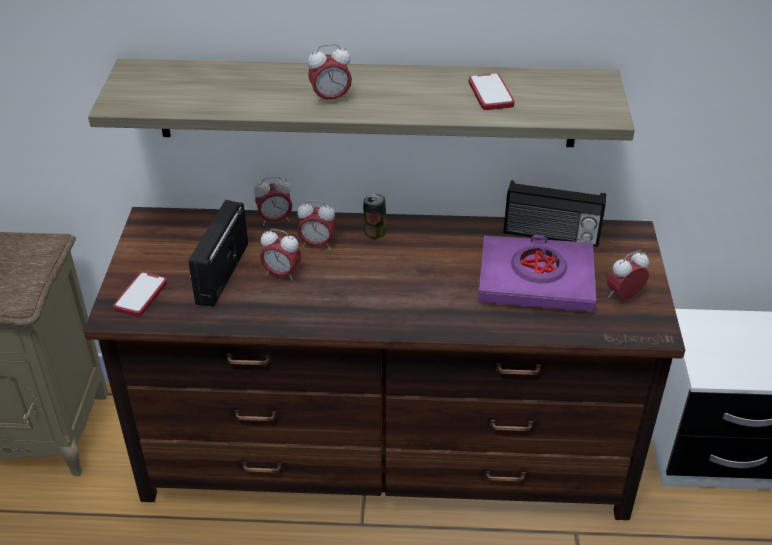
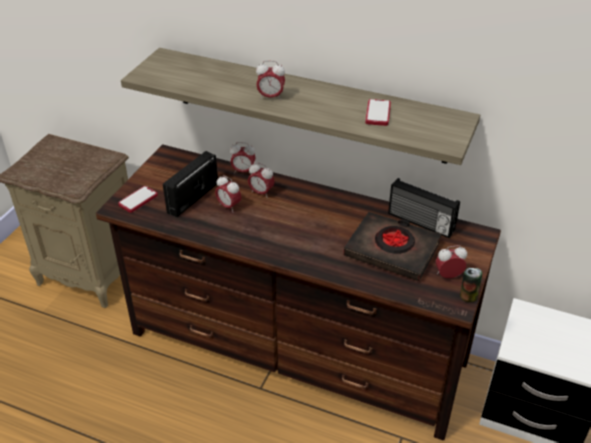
camera: 20 degrees right, 0 degrees up
(375, 232) = (302, 194): can -> can (468, 296)
(536, 280) = (392, 250): purple book -> black book

